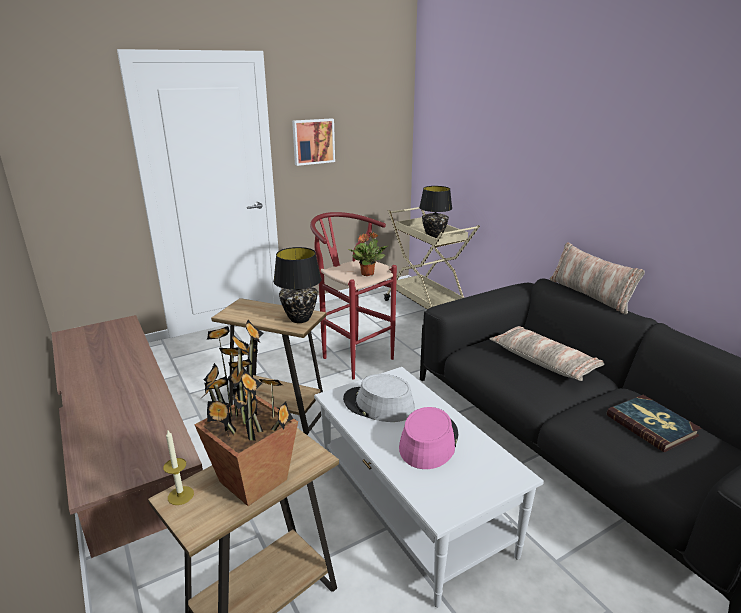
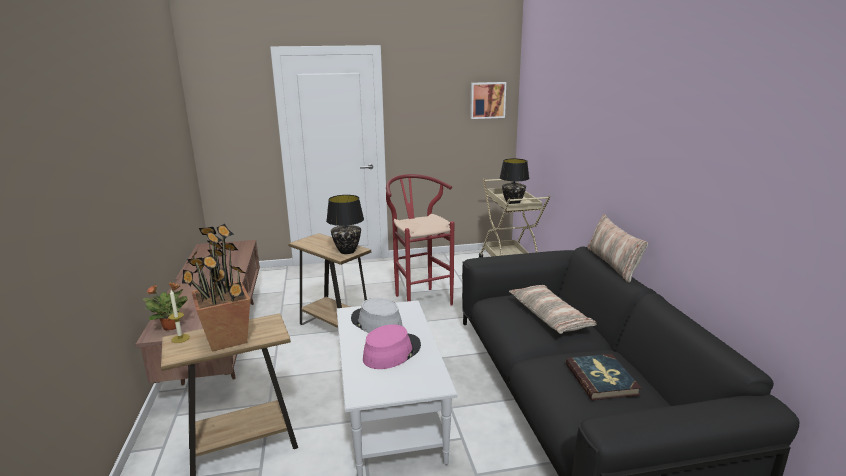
camera: 20 degrees right, 5 degrees down
(313, 141) = (421, 117): picture -> picture (487, 100)
(368, 273) = (428, 226): potted plant -> potted plant (172, 327)

